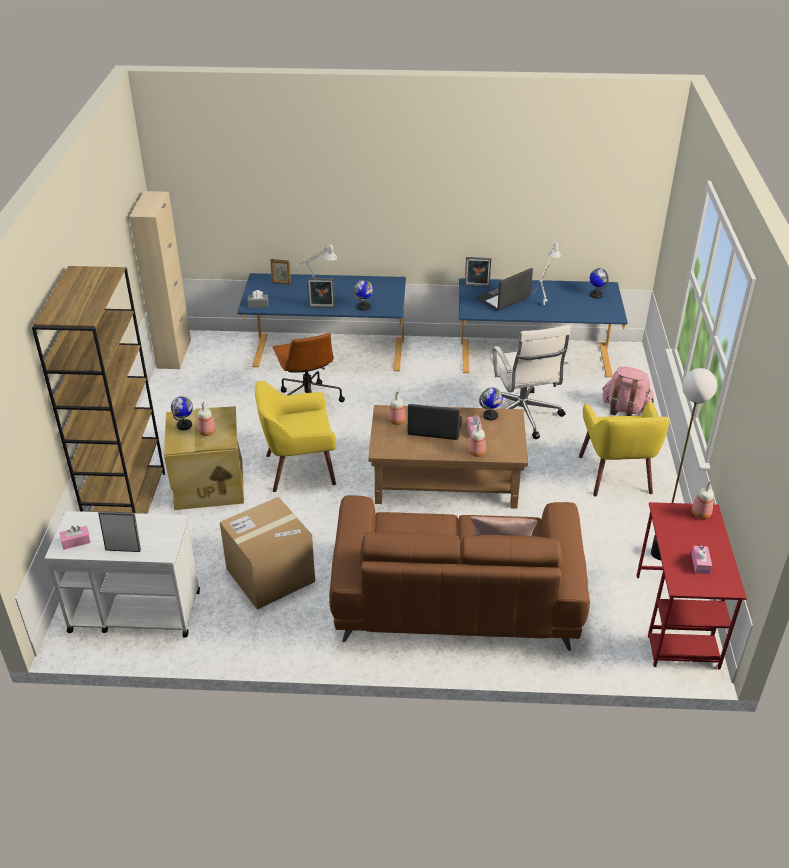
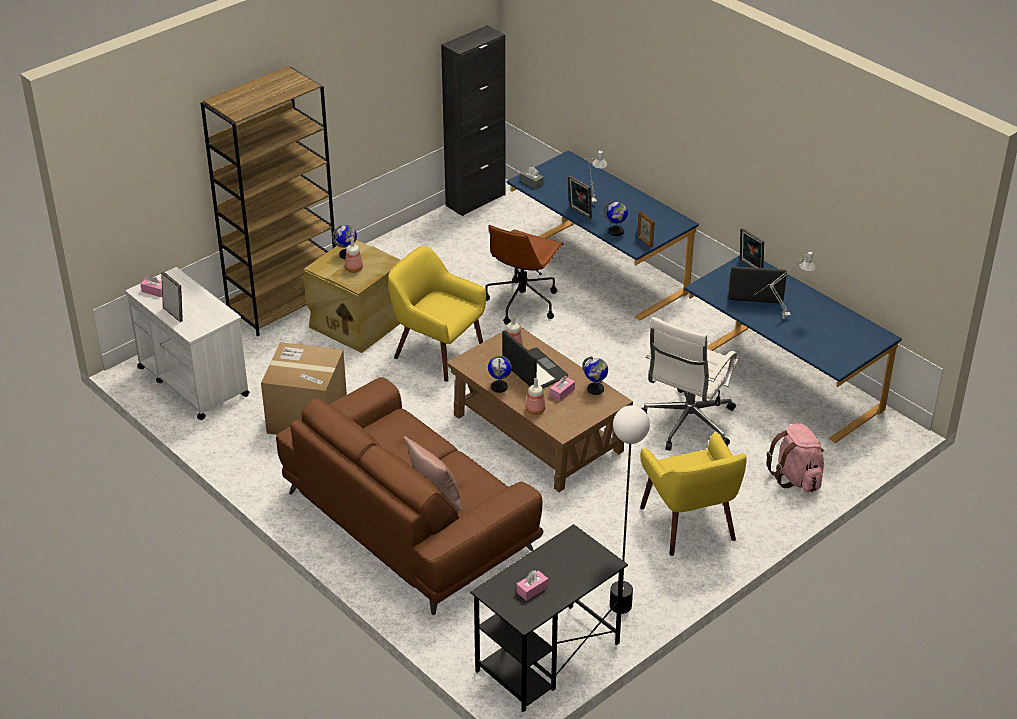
camera: 45 degrees right, 0 degrees up
(174, 354) = (475, 200): beige cabinet -> black cabinet
(281, 283) = (580, 173): picture frame -> picture frame (644, 242)
(596, 295) = (854, 338): globe -> globe (499, 387)
(616, 475) = (689, 524): yellow armchair -> yellow armchair turned 60 degrees counterclockwise
(676, 621) = (547, 658): red desk -> black desk
(700, 513) = (599, 559): bottle -> none

